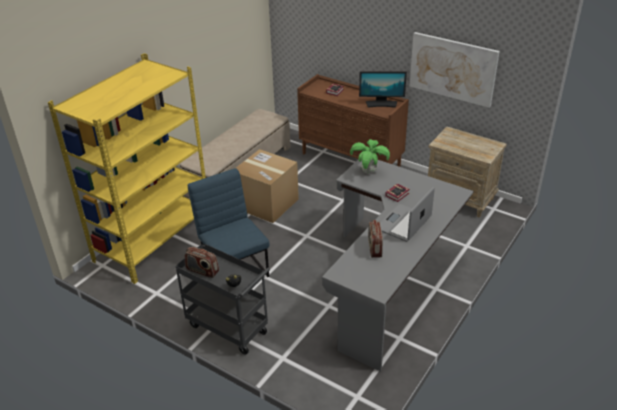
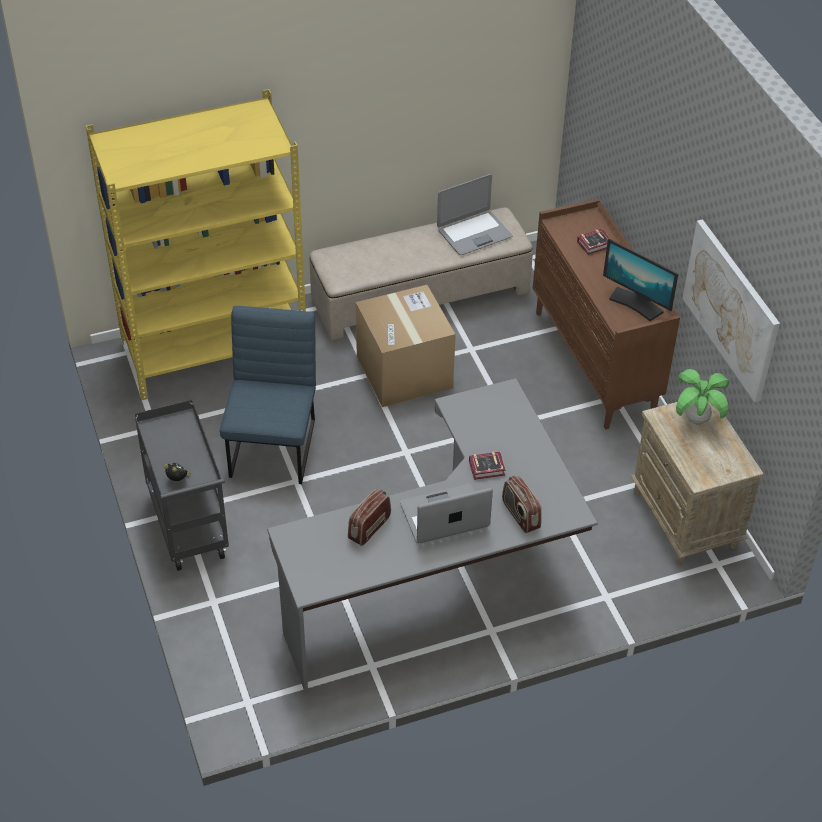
camera: 35 degrees right, 10 degrees up
(202, 271) = (163, 437): radio -> radio (520, 515)
(256, 123) = (474, 233): none -> laptop
(368, 172) = (490, 411): potted plant -> potted plant (696, 419)

